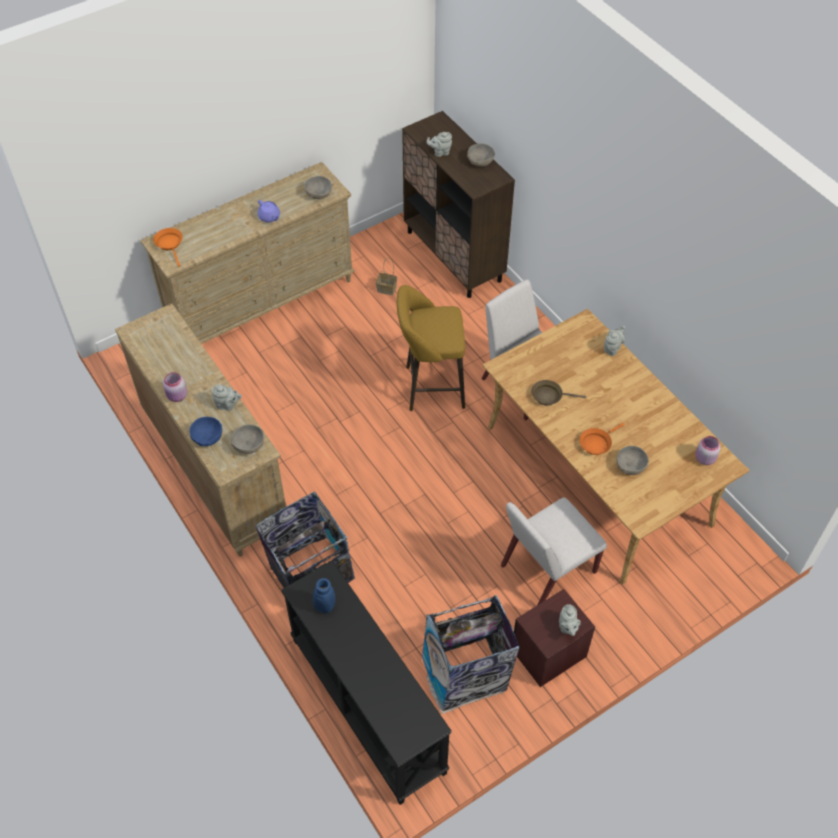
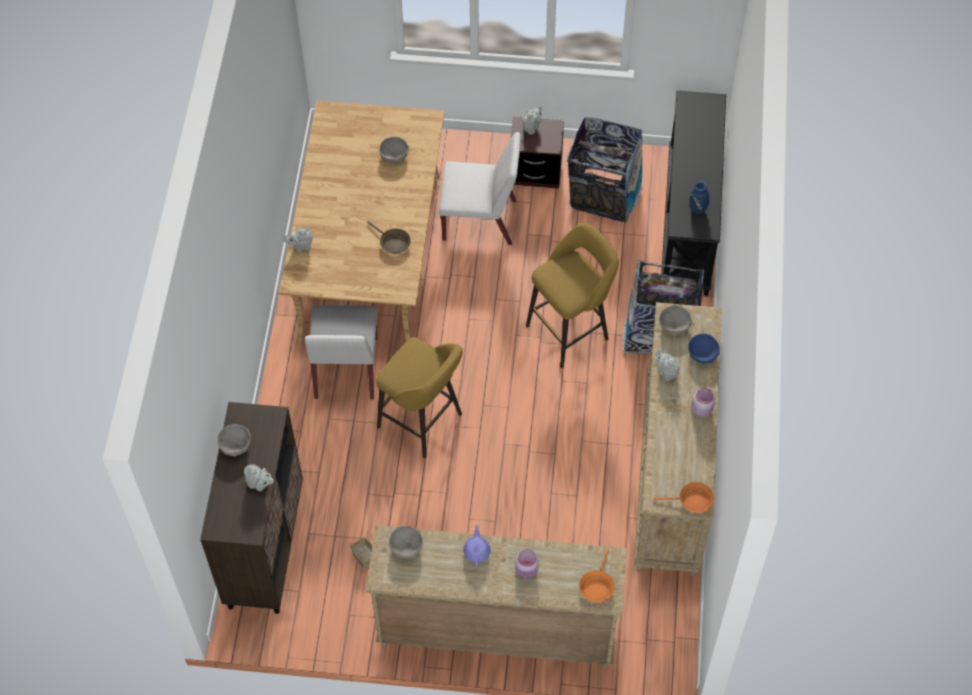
camera: 140 degrees left, 5 degrees up
(385, 528) = (571, 330): none -> yellow stool
(597, 443) = (398, 186): orange frying pan -> orange frying pan (692, 500)
(704, 458) = (337, 126): pink jar -> pink jar (527, 570)

